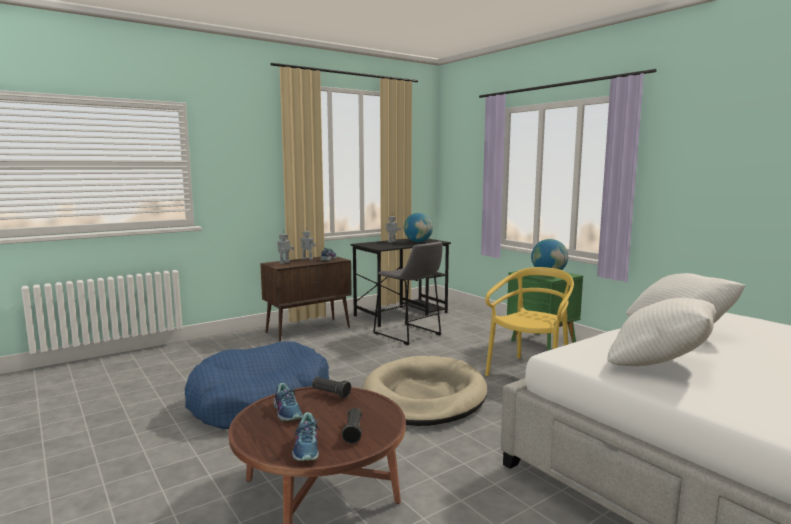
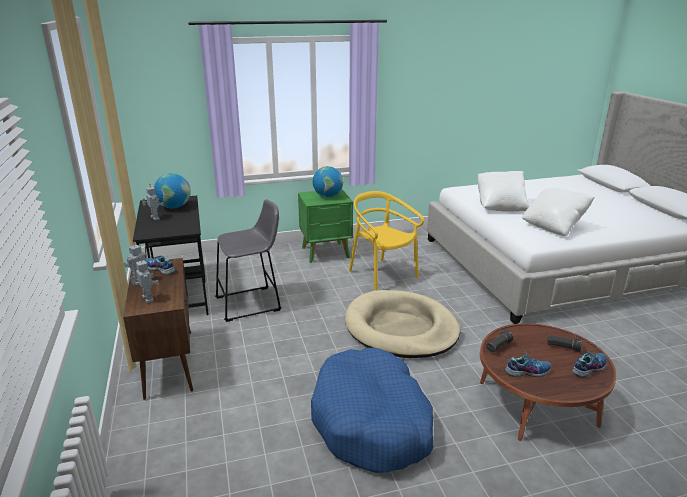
camera: 70 degrees left, 15 degrees up
(307, 448) = (589, 368): shoe -> shoe turned 45 degrees counterclockwise

